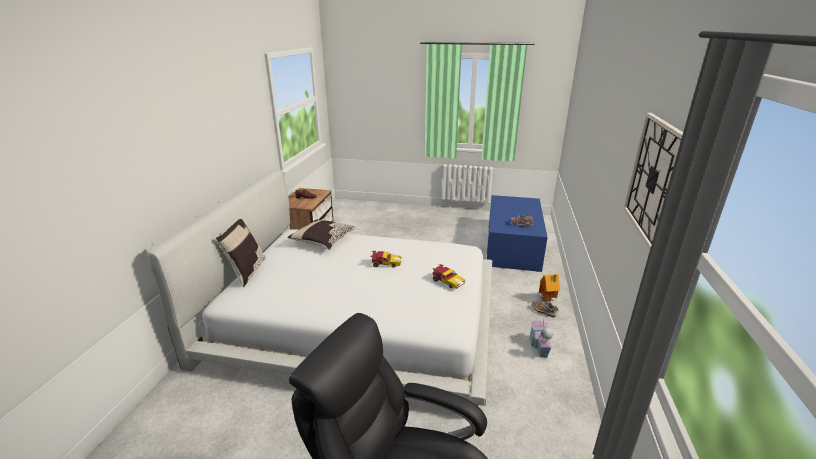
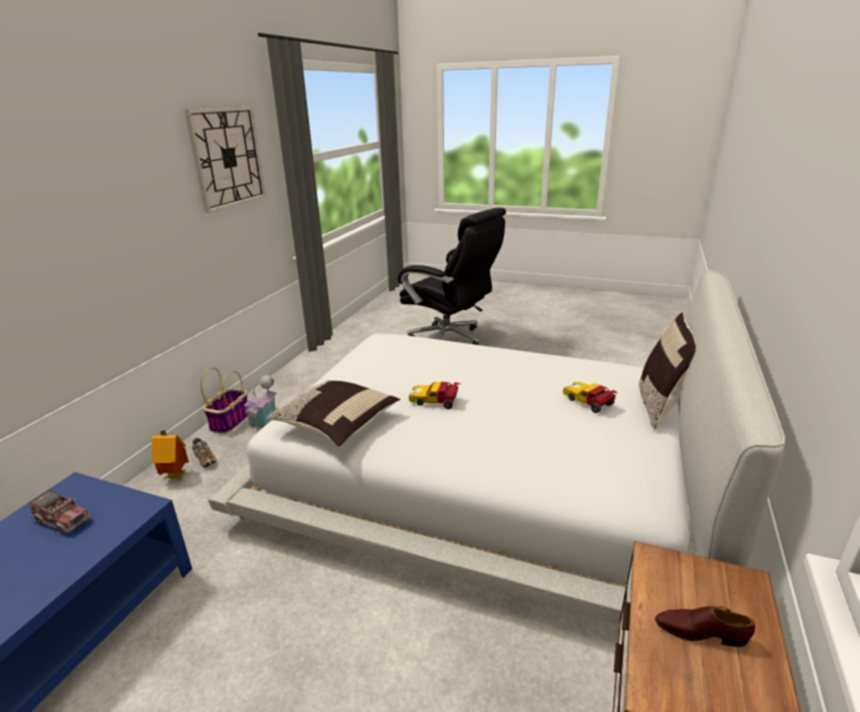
camera: 170 degrees left, 0 degrees up
(323, 240) = (558, 462): pillow -> pillow (336, 424)
(447, 281) = (357, 372): toy car -> toy car (589, 402)
(564, 342) = (230, 421): none -> basket

